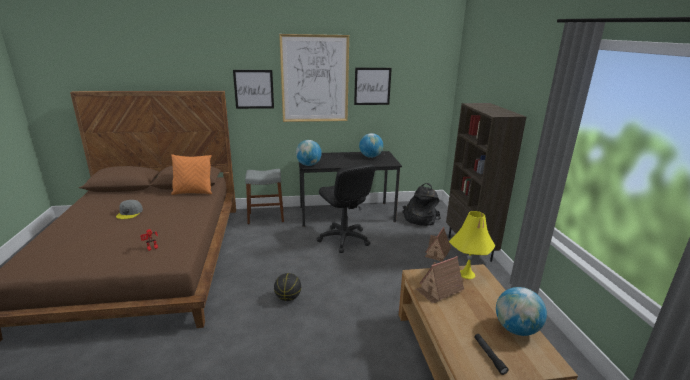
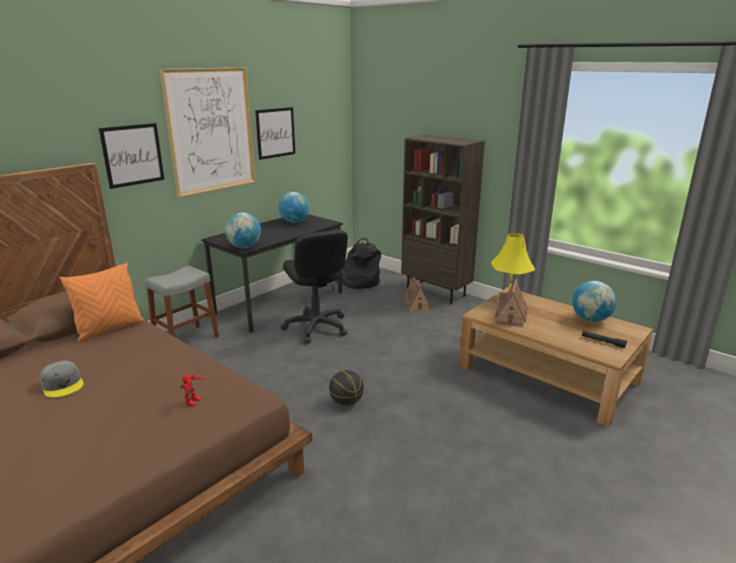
camera: 40 degrees left, 0 degrees up
(344, 239) = (316, 327): black office chair -> black office chair turned 45 degrees clockwise

